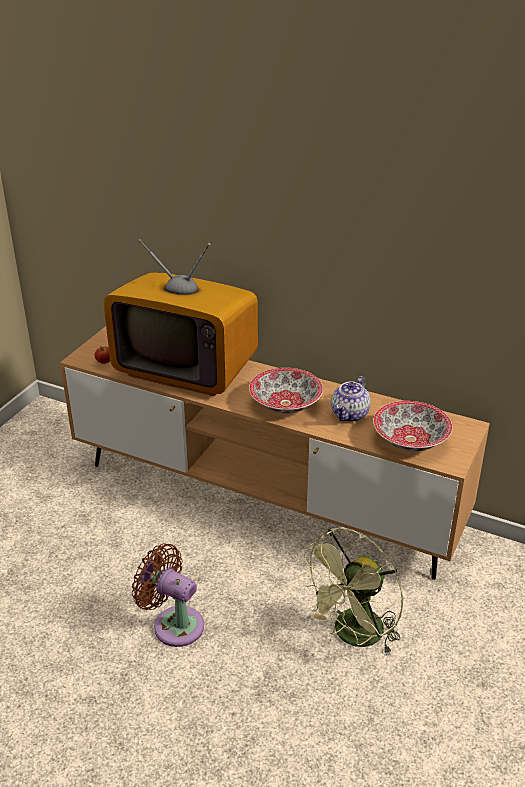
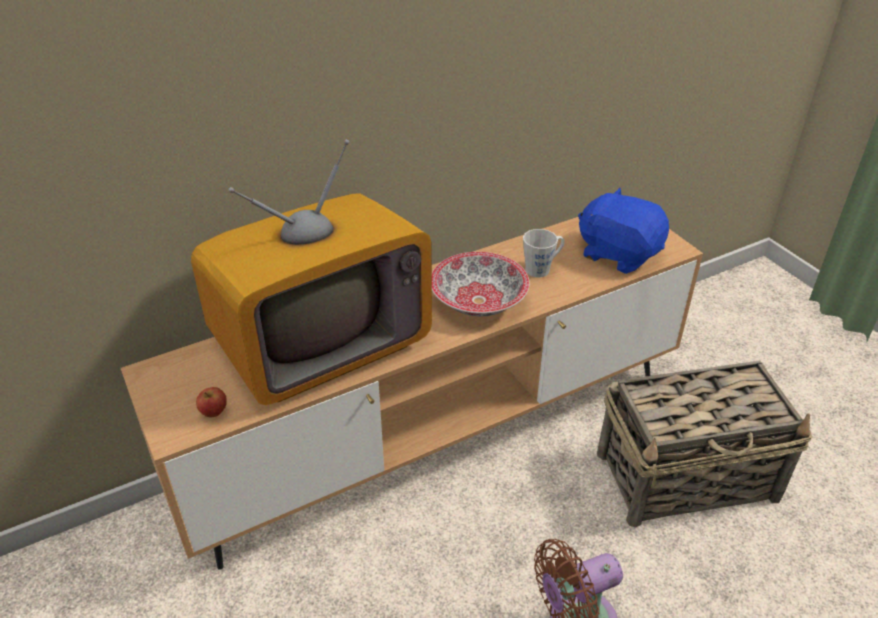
camera: 55 degrees left, 5 degrees up
(350, 414) = (542, 268): teapot -> grey mug
(353, 636) = (688, 476): green fan -> basket
(410, 440) = (618, 253): bowl -> blue plush toy

